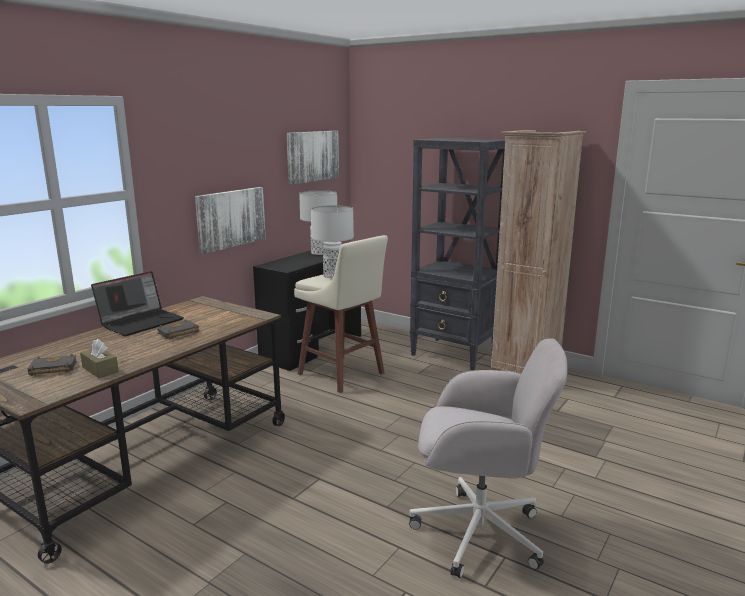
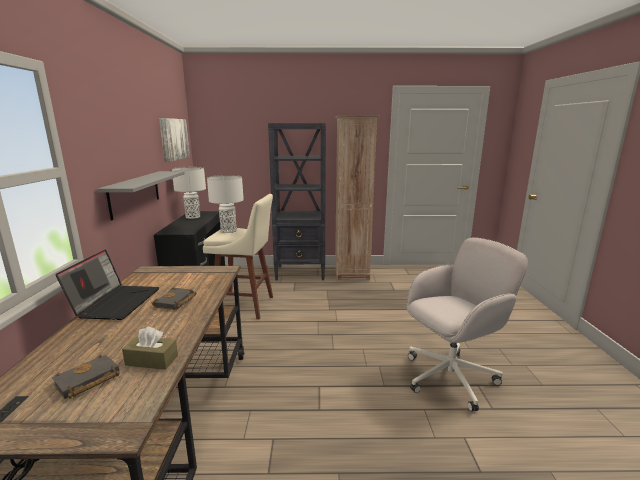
camera: 35 degrees left, 0 degrees up
(230, 218) = (135, 193): picture -> grey shelf

